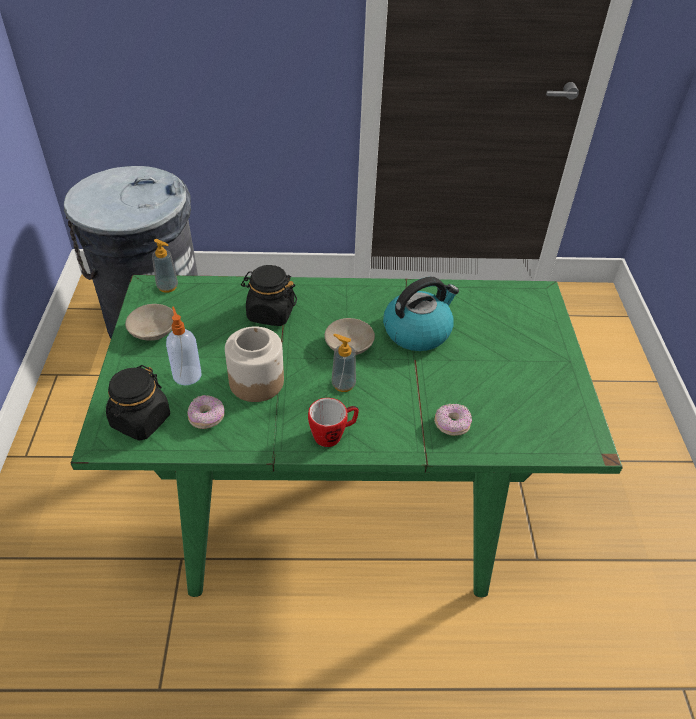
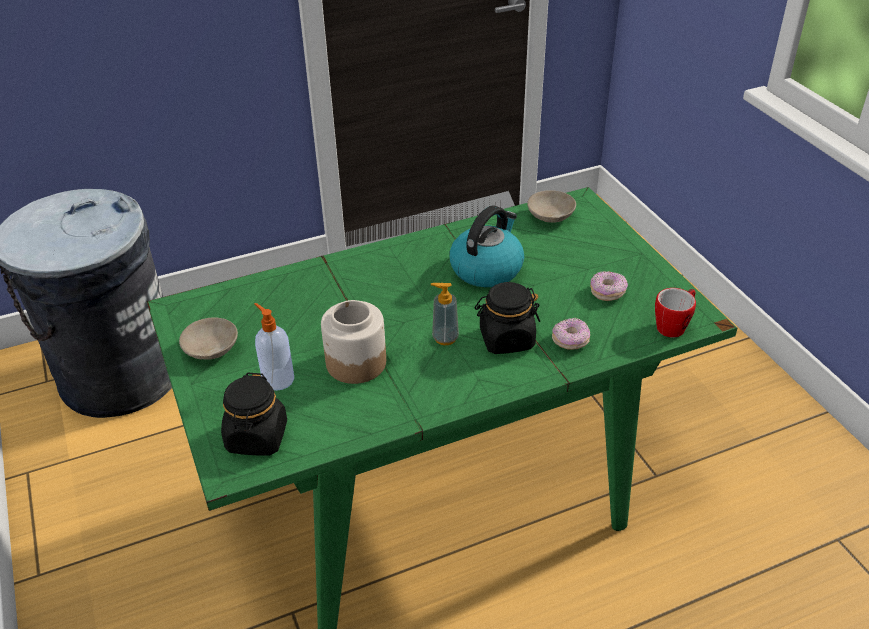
camera: 20 degrees left, 5 degrees down
(167, 287) = (197, 302): soap dispenser -> none
(207, 418) = (326, 412): donut -> donut (607, 292)
(270, 313) = (327, 295): black jar -> black jar (506, 339)
(333, 435) = (464, 385): mug -> mug (674, 326)
(350, 345) = (428, 300): beige bowl -> beige bowl (550, 215)

